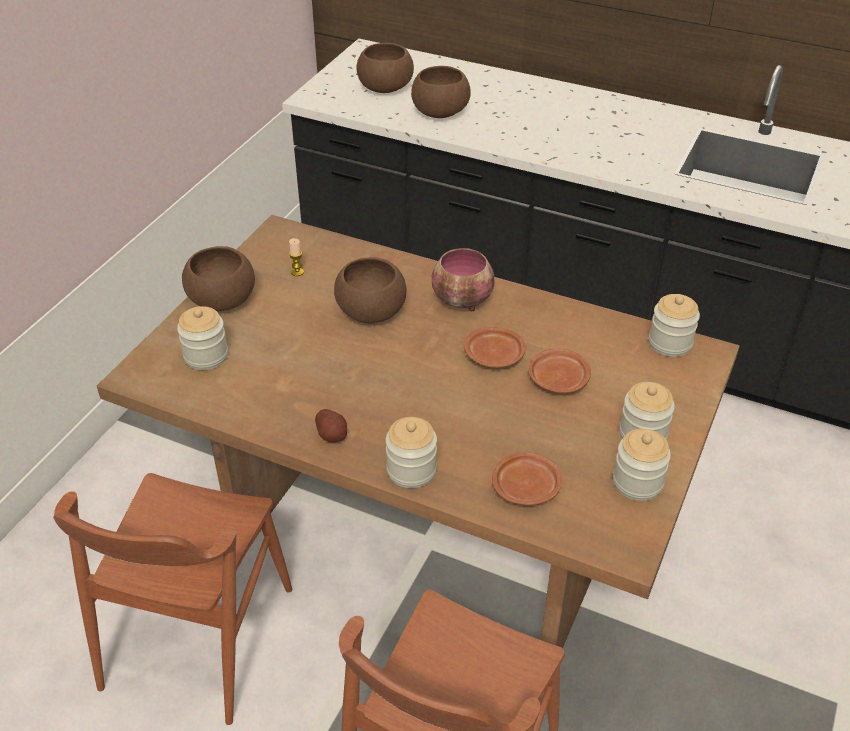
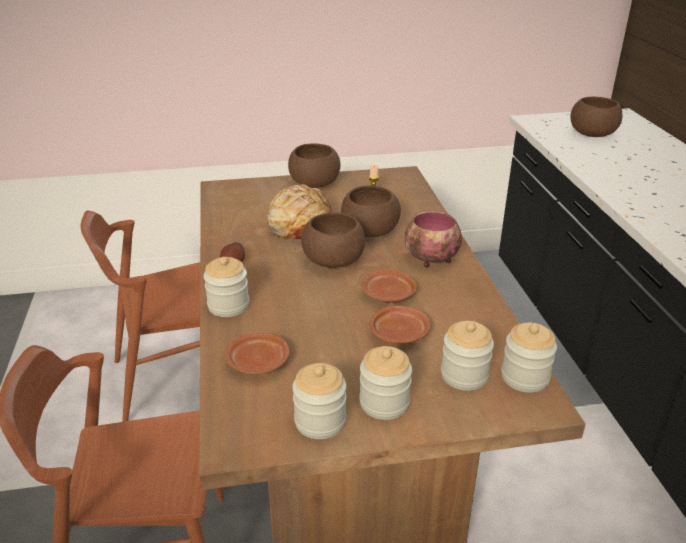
camera: 55 degrees right, 10 degrees down
(206, 356) = (259, 198): jar -> jar (464, 375)
(301, 352) = (299, 224): none -> bread
(440, 112) = (604, 159): brown bowl -> brown bowl (333, 261)

